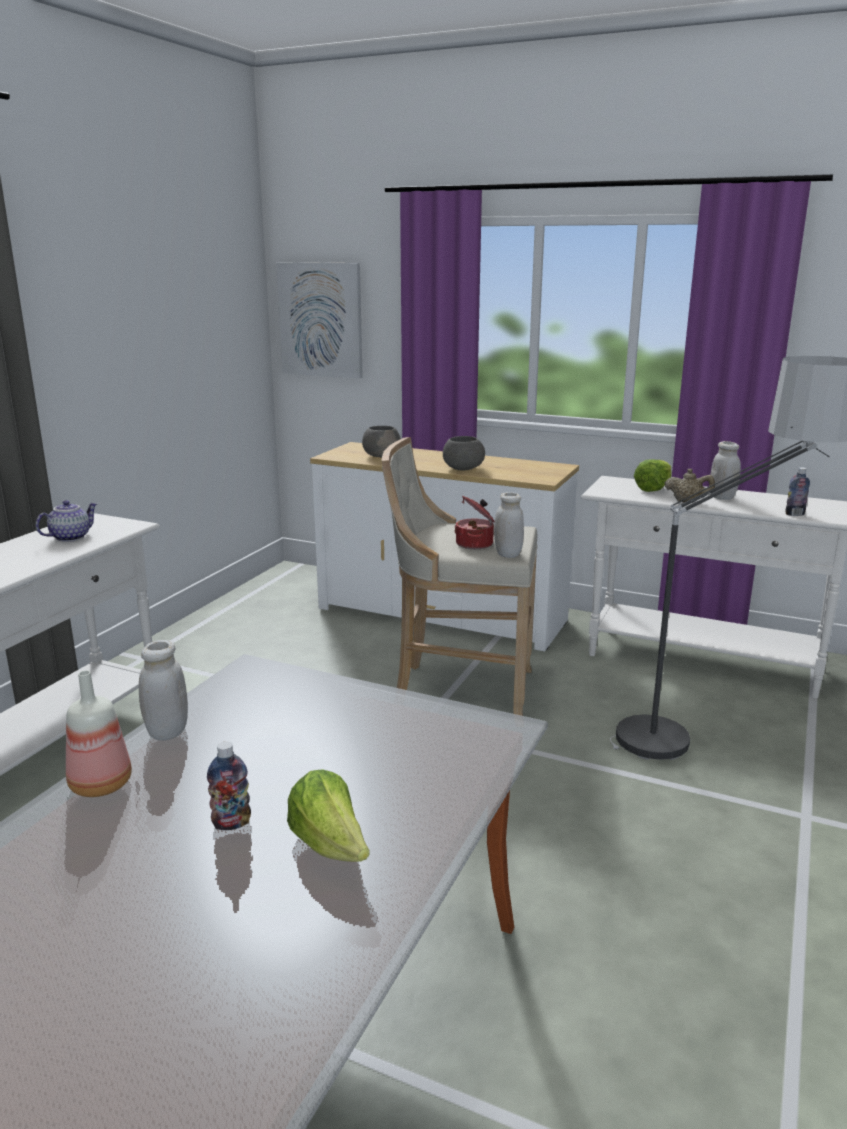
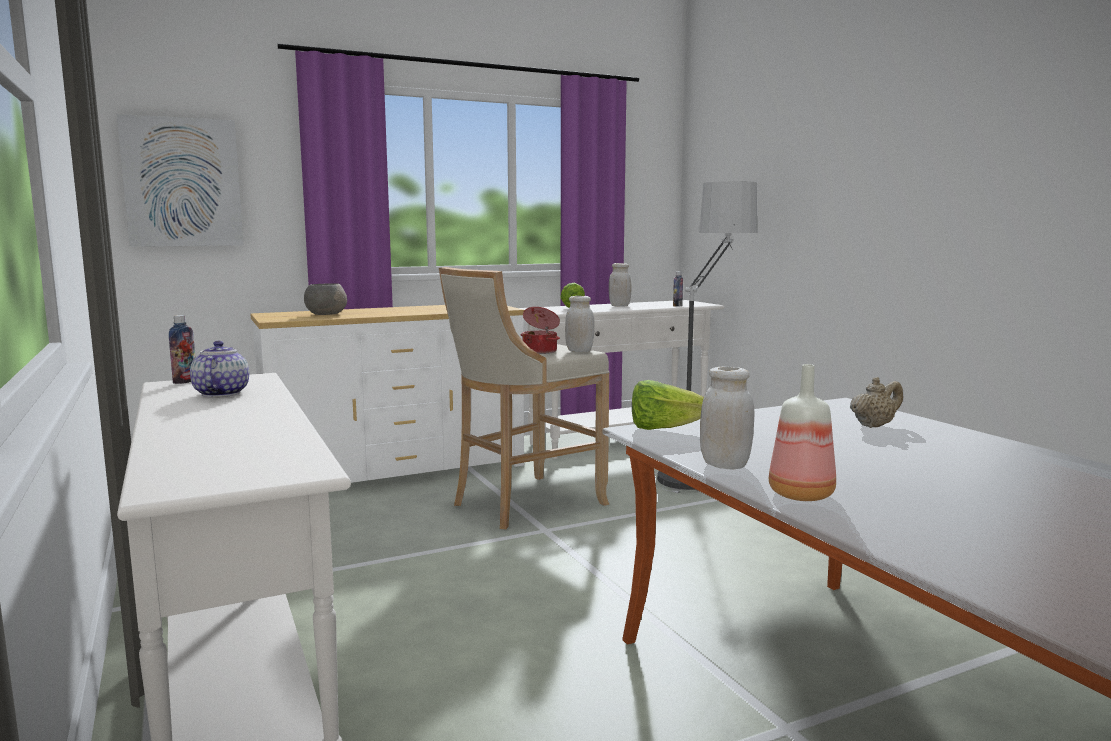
camera: 50 degrees left, 10 degrees down
(231, 823) = (913, 472): bottle -> bottle (185, 381)
(330, 846) = (970, 457): lettuce -> lettuce (664, 429)
(462, 469) = (425, 311): grey bowl -> none
(687, 501) = (611, 309): beige teapot -> beige teapot (874, 425)

